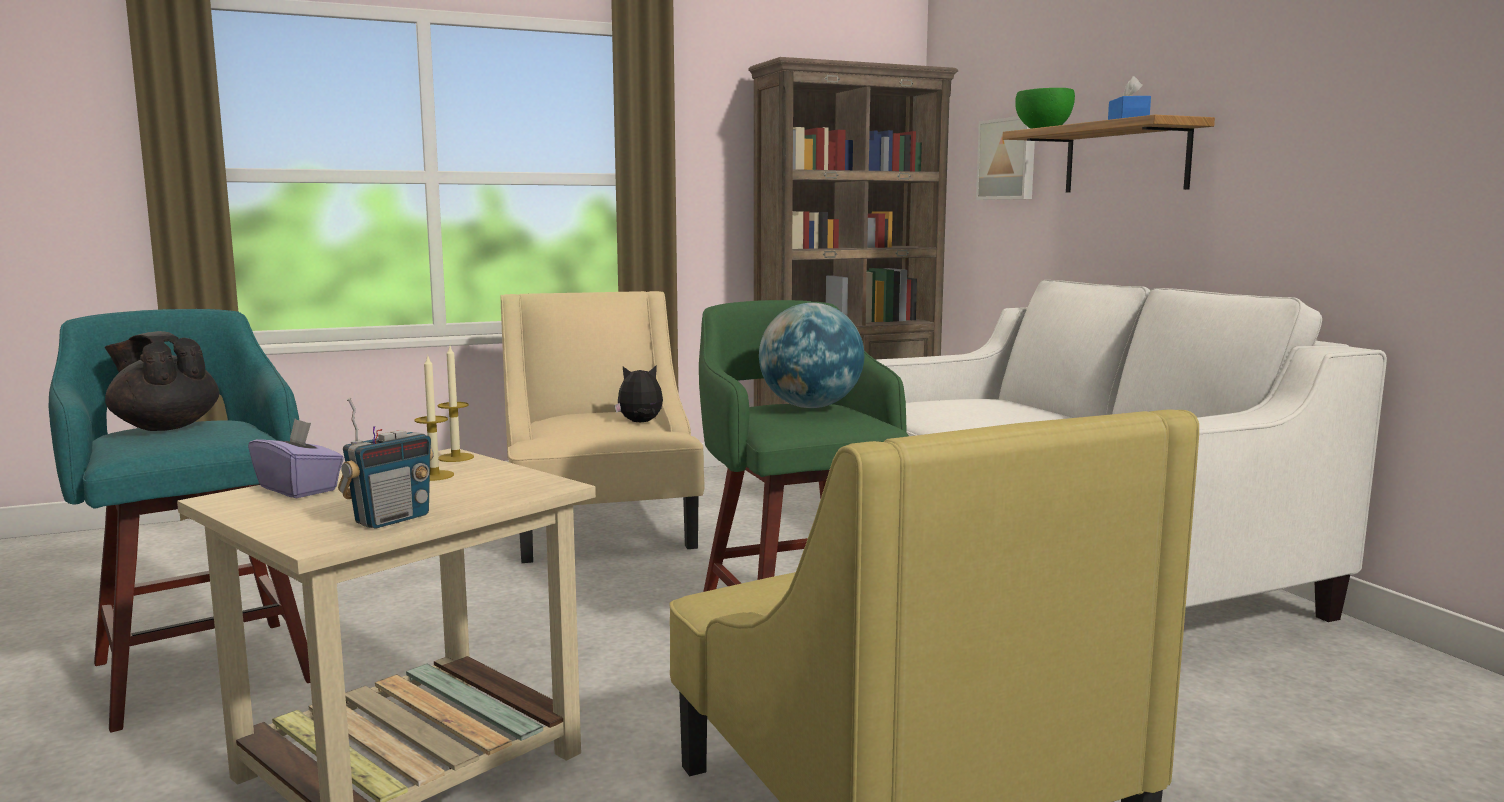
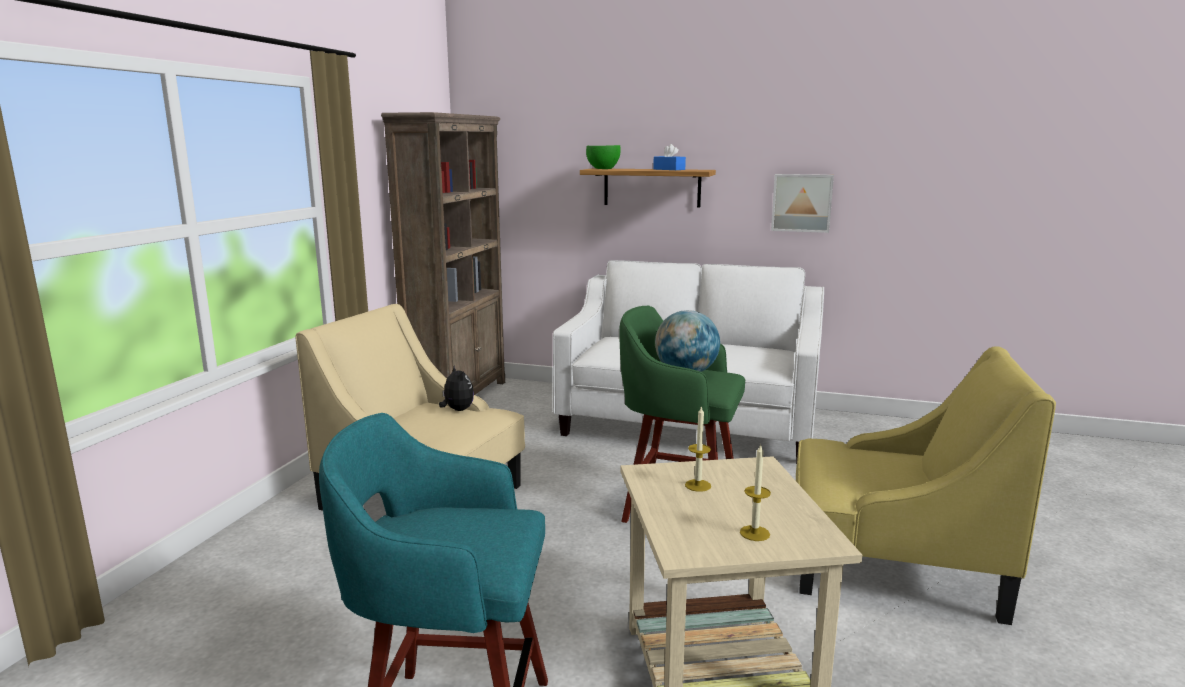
camera: 50 degrees left, 5 degrees up
(165, 427) = (433, 536): black teapot -> none
(299, 489) = (683, 527): purple tissue box -> none
(391, 519) = (796, 516): radio -> none
(455, 457) = (654, 471): candle -> candle (754, 533)
(640, 423) = (457, 410): plush toy -> plush toy turned 120 degrees clockwise
(1008, 159) = (548, 181): picture -> picture (802, 202)

